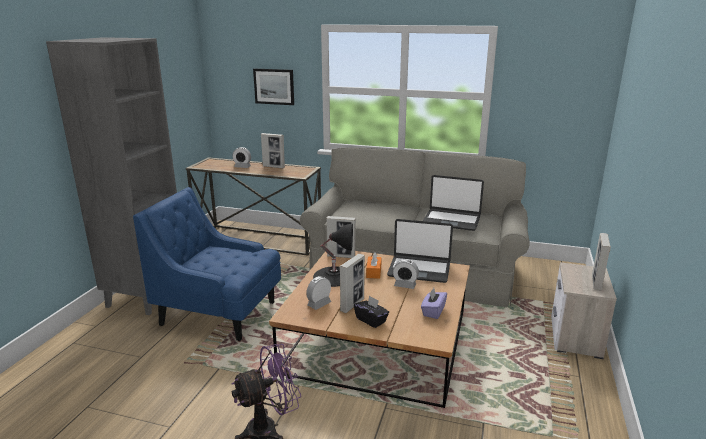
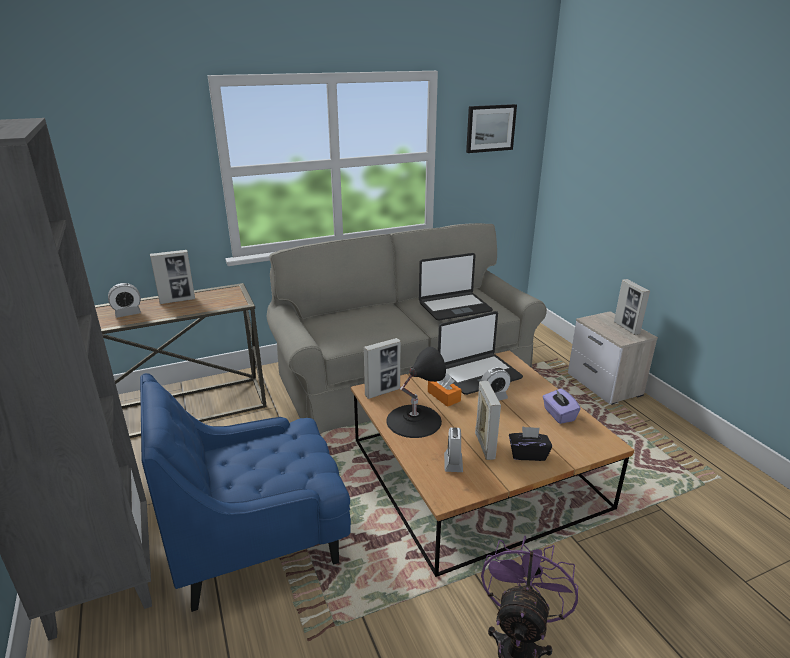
camera: 40 degrees left, 5 degrees up
(274, 86) = (138, 178): picture -> picture (490, 128)

